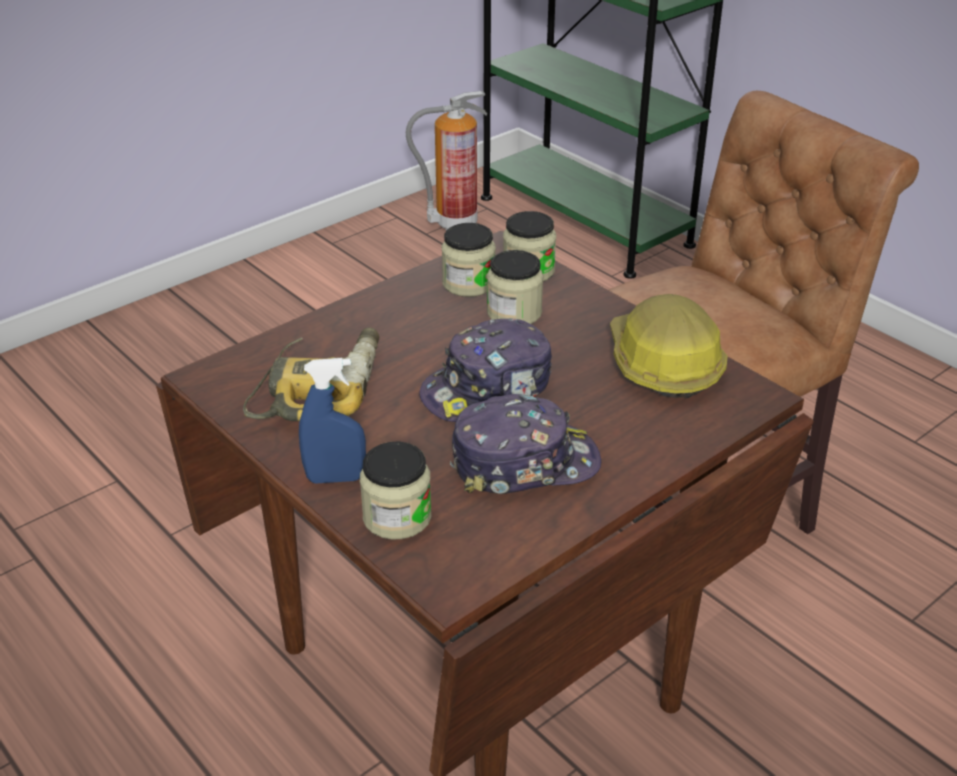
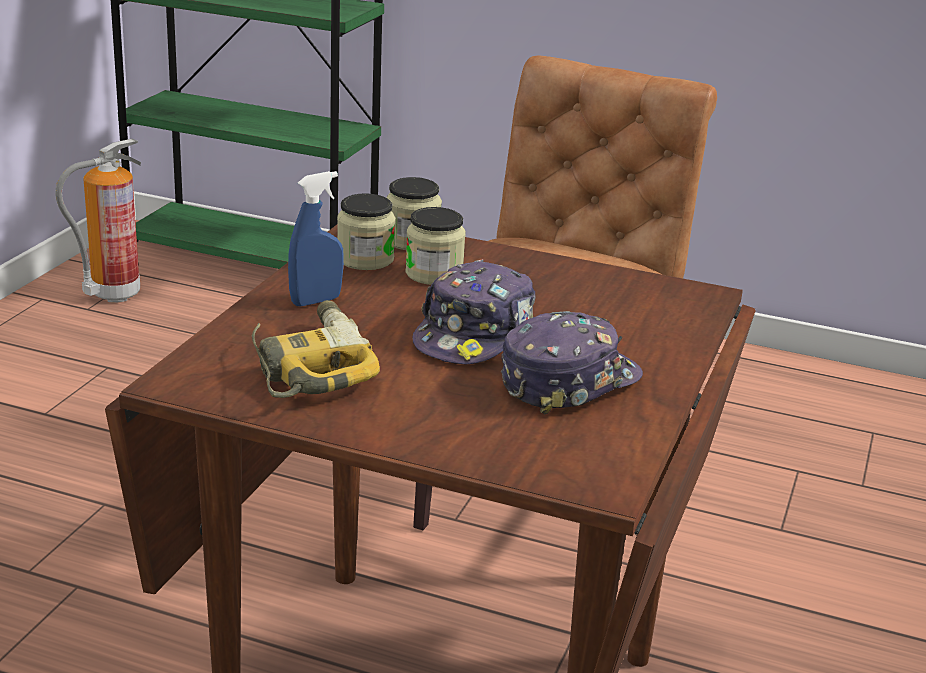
camera: 30 degrees left, 10 degrees down
(335, 478) = (406, 432): blue spray bottle -> blue spray bottle (316, 301)
(397, 517) = (499, 448): jar -> none
(662, 364) = (606, 287): hard hat -> none

